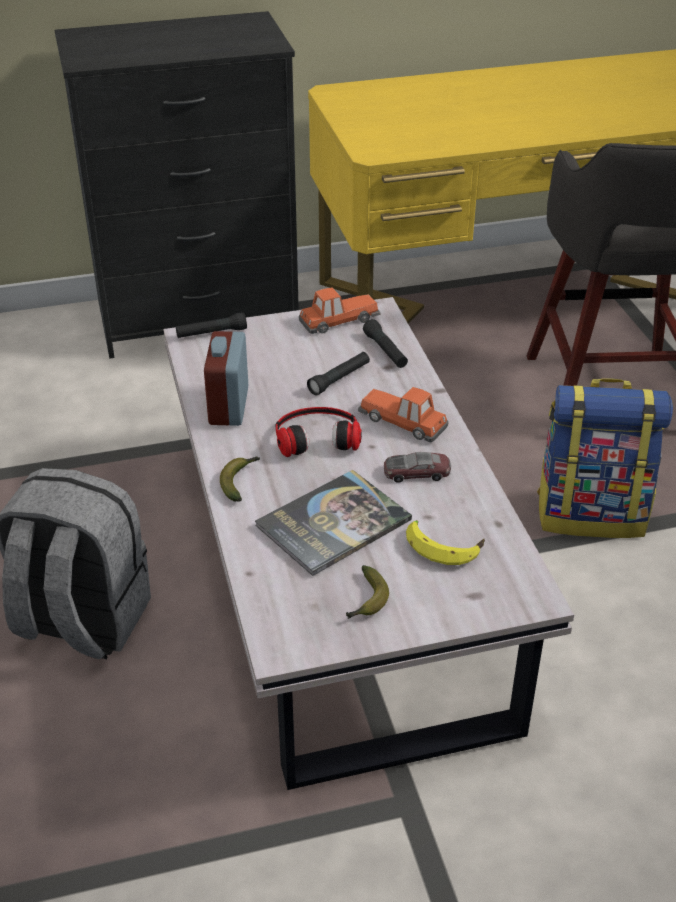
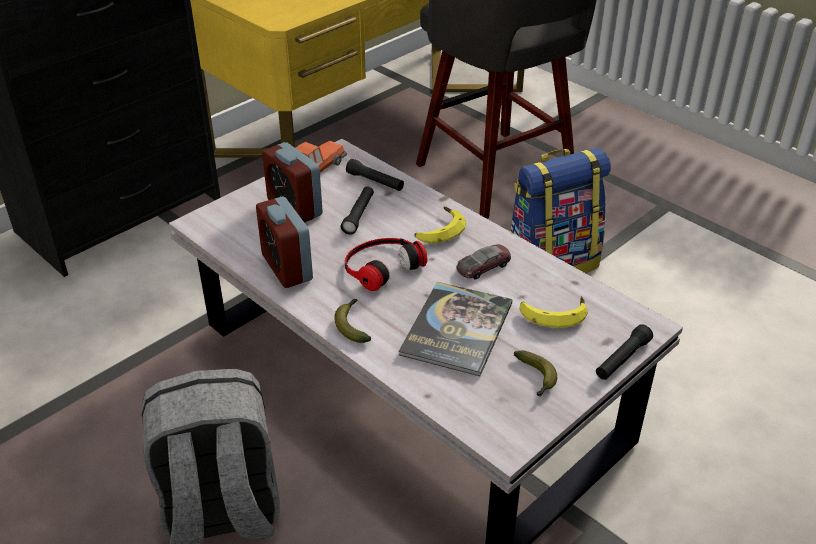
camera: 30 degrees left, 0 degrees up
(211, 333) = (216, 213): black flashlight -> black flashlight (622, 359)
(285, 352) = (294, 208): none -> alarm clock
(403, 421) = (438, 231): toy car -> banana

